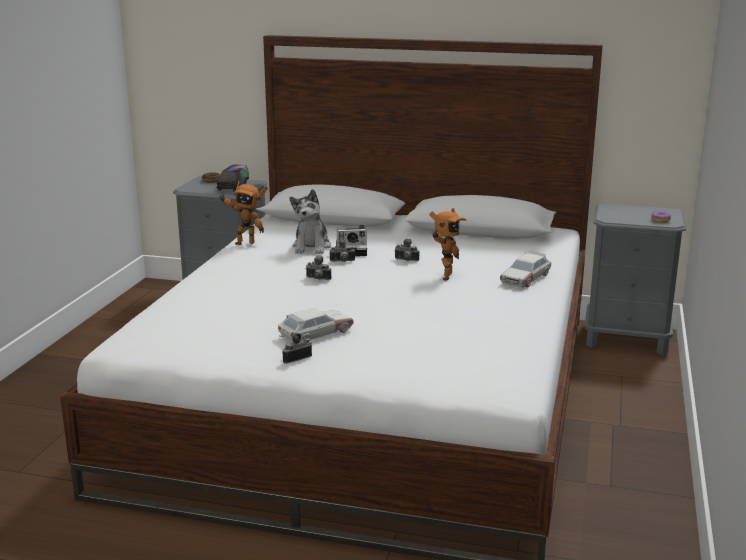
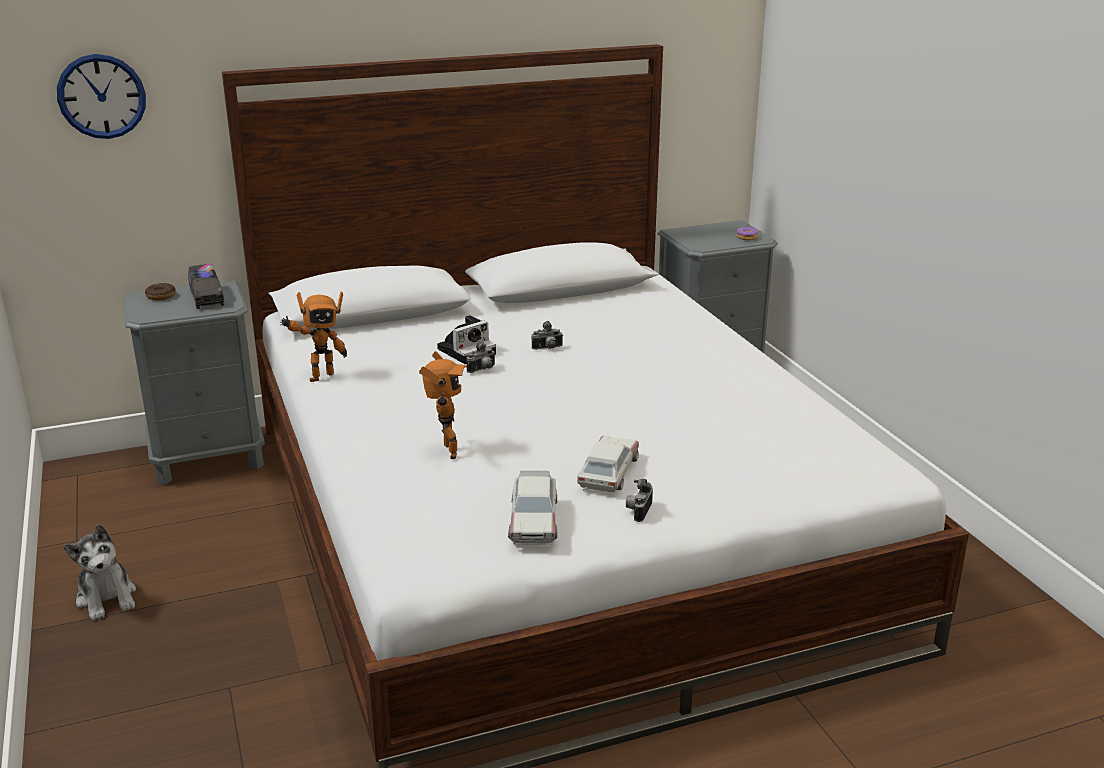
camera: 35 degrees left, 5 degrees up
(197, 45) = (101, 96): none -> wall clock
(312, 247) = (413, 360): plush toy -> plush toy (107, 598)
(317, 279) = (496, 401): camera -> none
(444, 276) = (621, 358): toy robot -> toy robot (445, 452)
(525, 278) = (698, 337): toy car -> toy car (533, 519)

